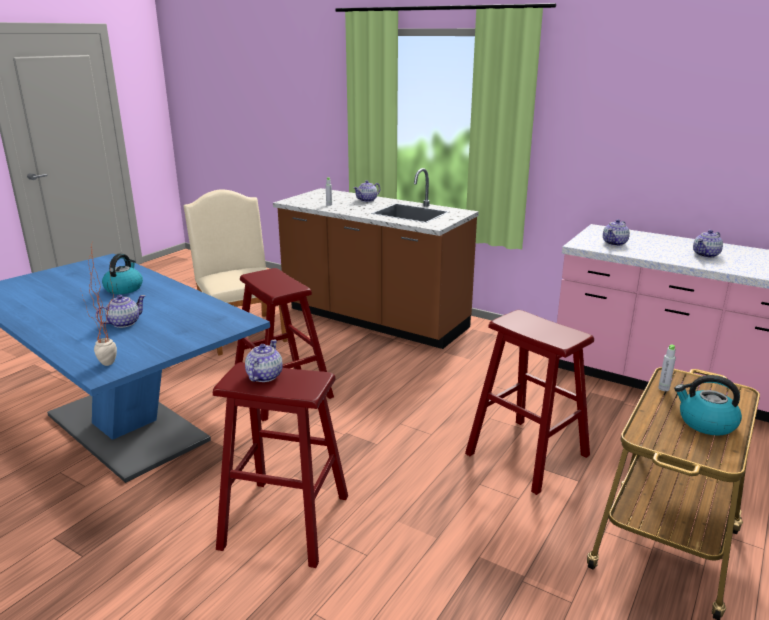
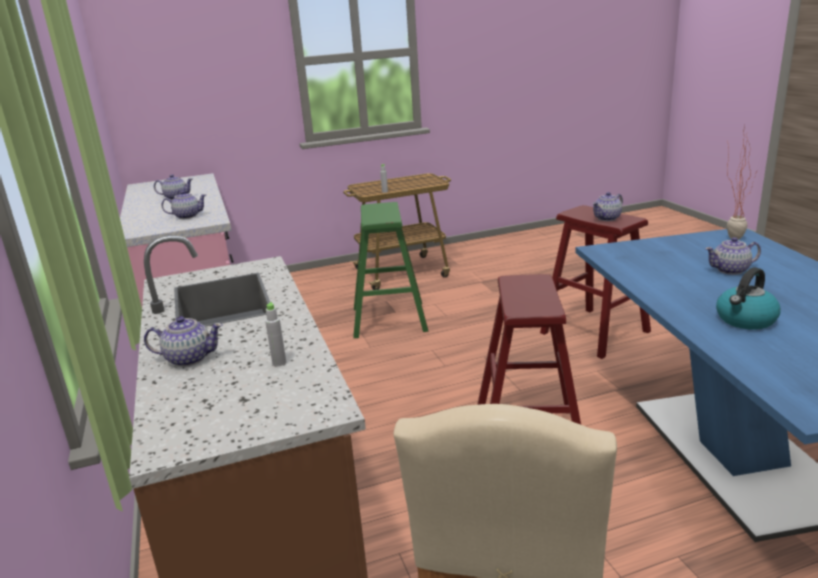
camera: 140 degrees left, 0 degrees up
(527, 454) = (389, 319): red stool -> green stool
(706, 423) = (401, 182): kettle -> none

